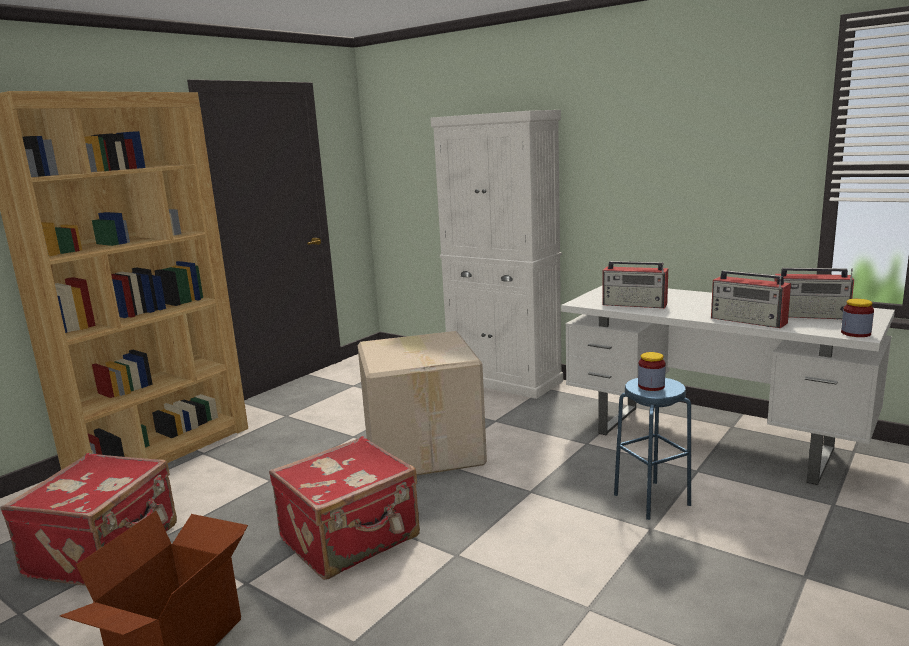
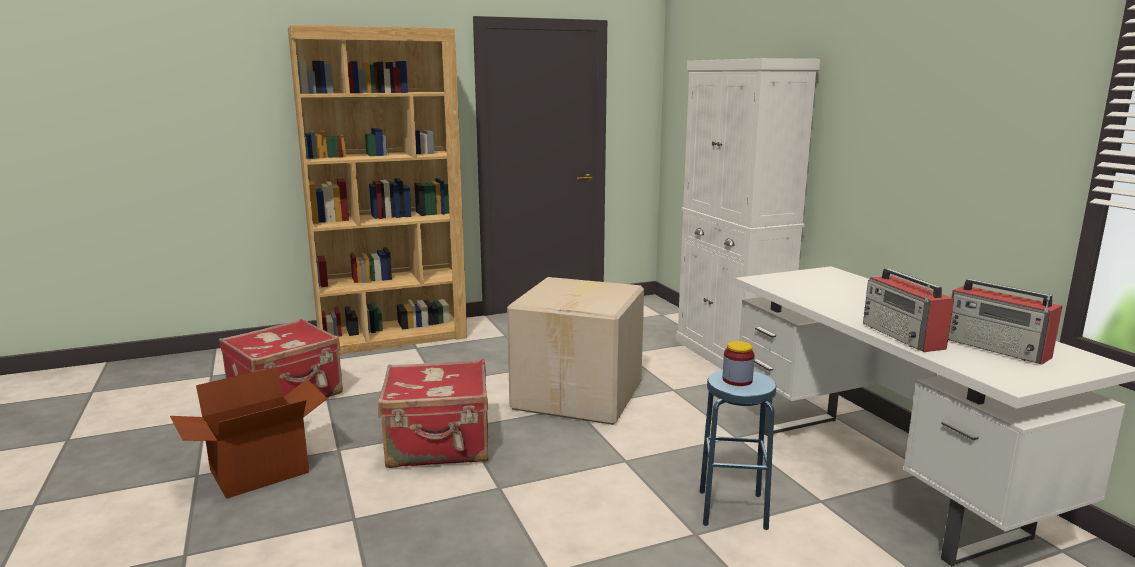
camera: 30 degrees right, 0 degrees up
(635, 304) = (811, 293): radio -> none
(855, 333) = (1010, 380): jar -> none

